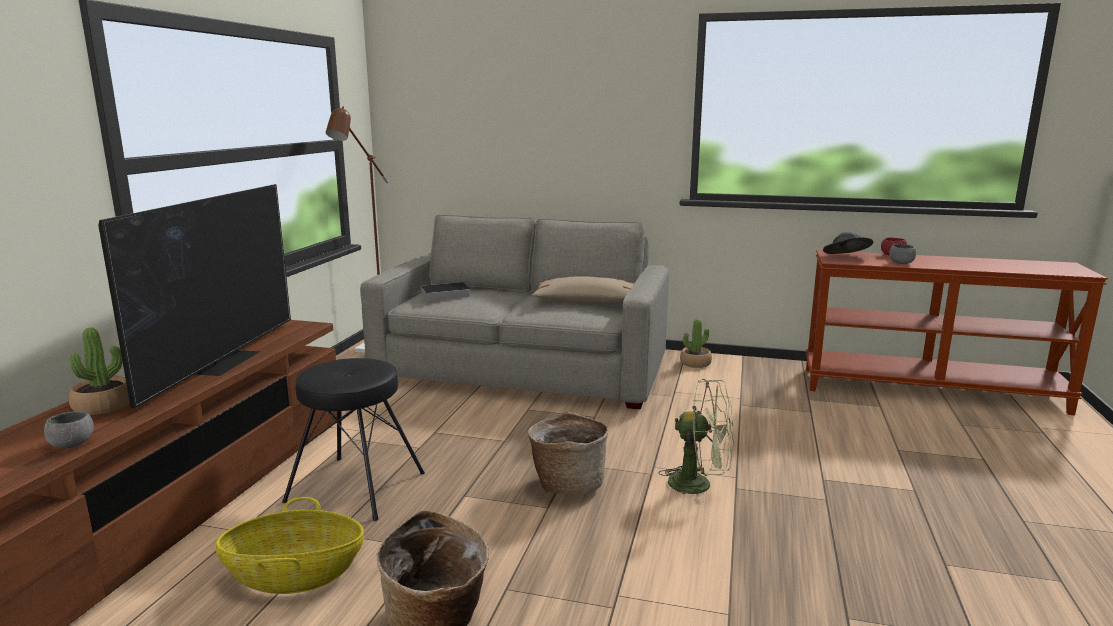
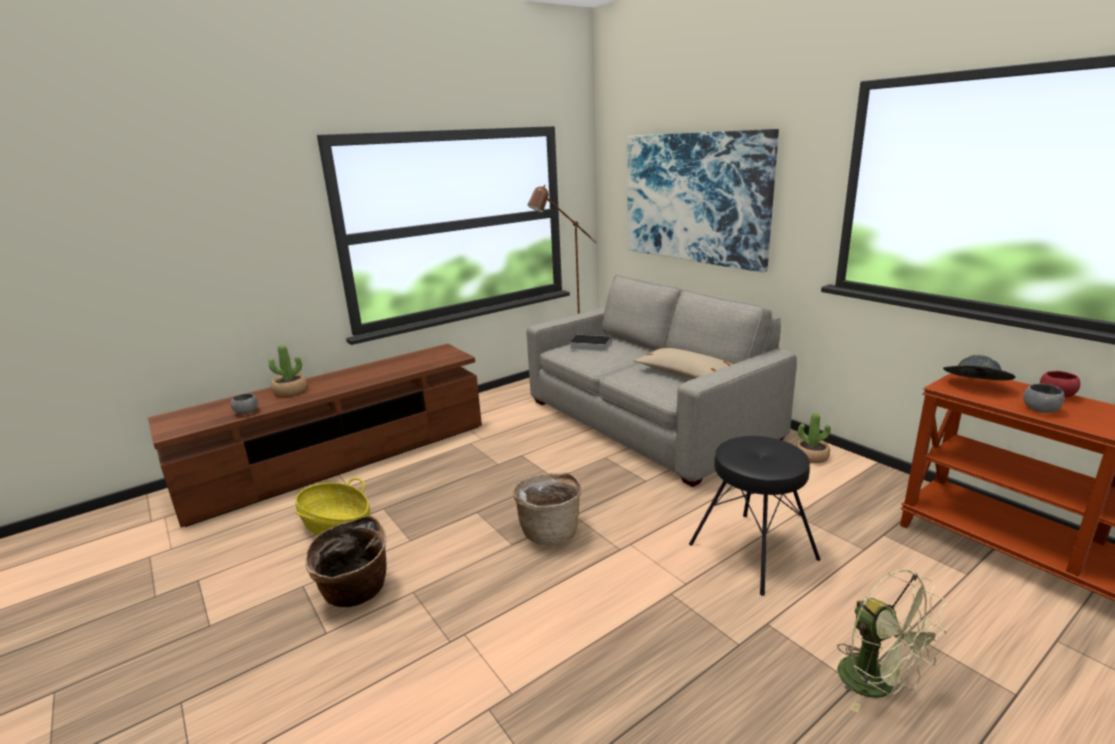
camera: 40 degrees right, 5 degrees up
(223, 361) = (378, 374): television -> none
(356, 486) = (431, 479): black stool -> black stool (753, 550)
(520, 124) = (694, 198): none -> picture
(699, 485) = (644, 576): green fan -> green fan (877, 685)

